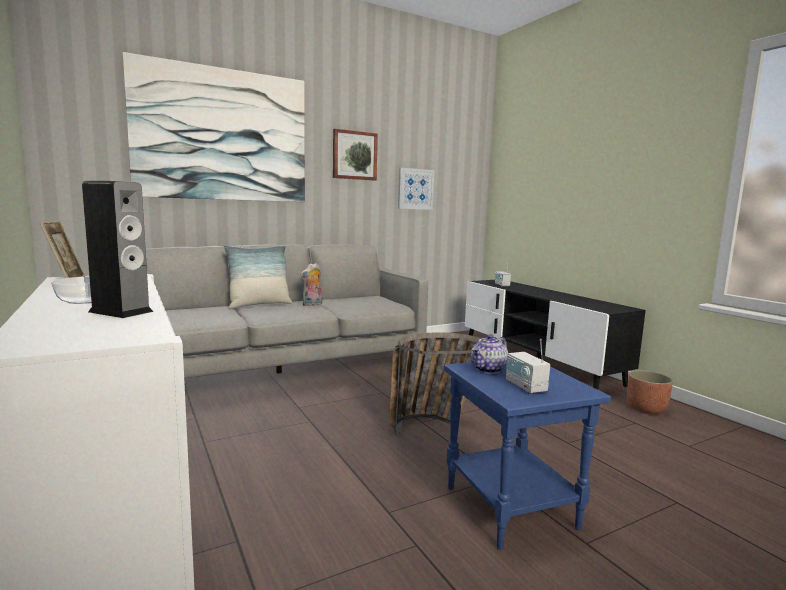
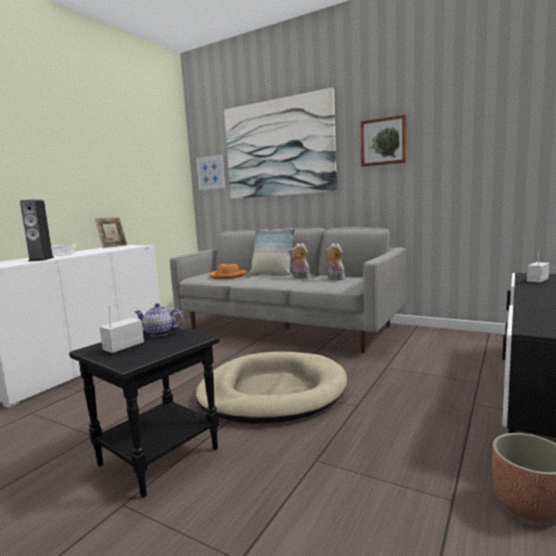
camera: 60 degrees right, 0 degrees up
(210, 315) = (228, 276): none -> orange hat
(354, 301) = (334, 279): none -> plush toy
(415, 189) = (459, 164): picture -> picture (211, 172)
(434, 424) = (272, 392): basket -> beige dog bed
(513, 508) = (159, 458): blue side table -> black side table

